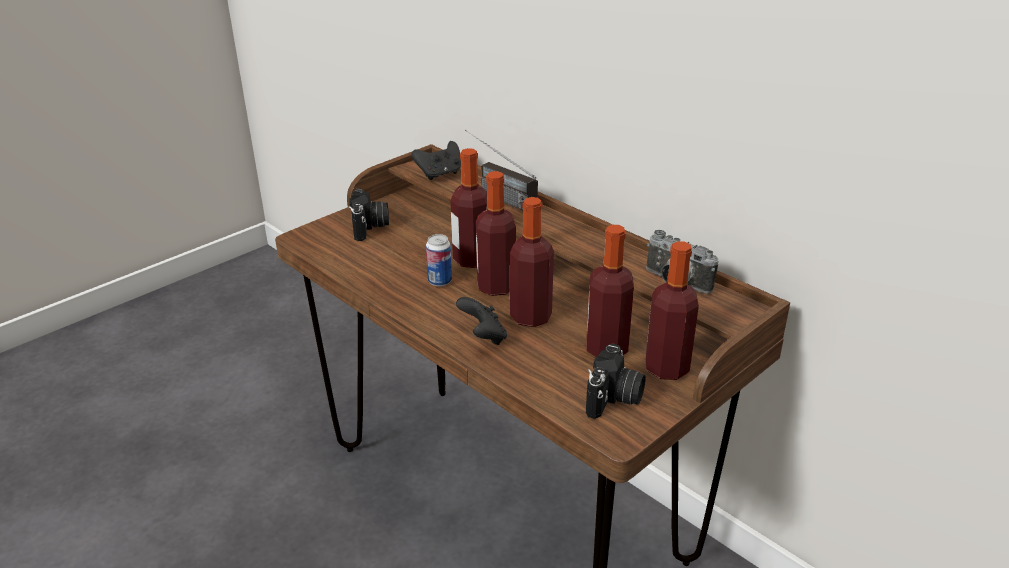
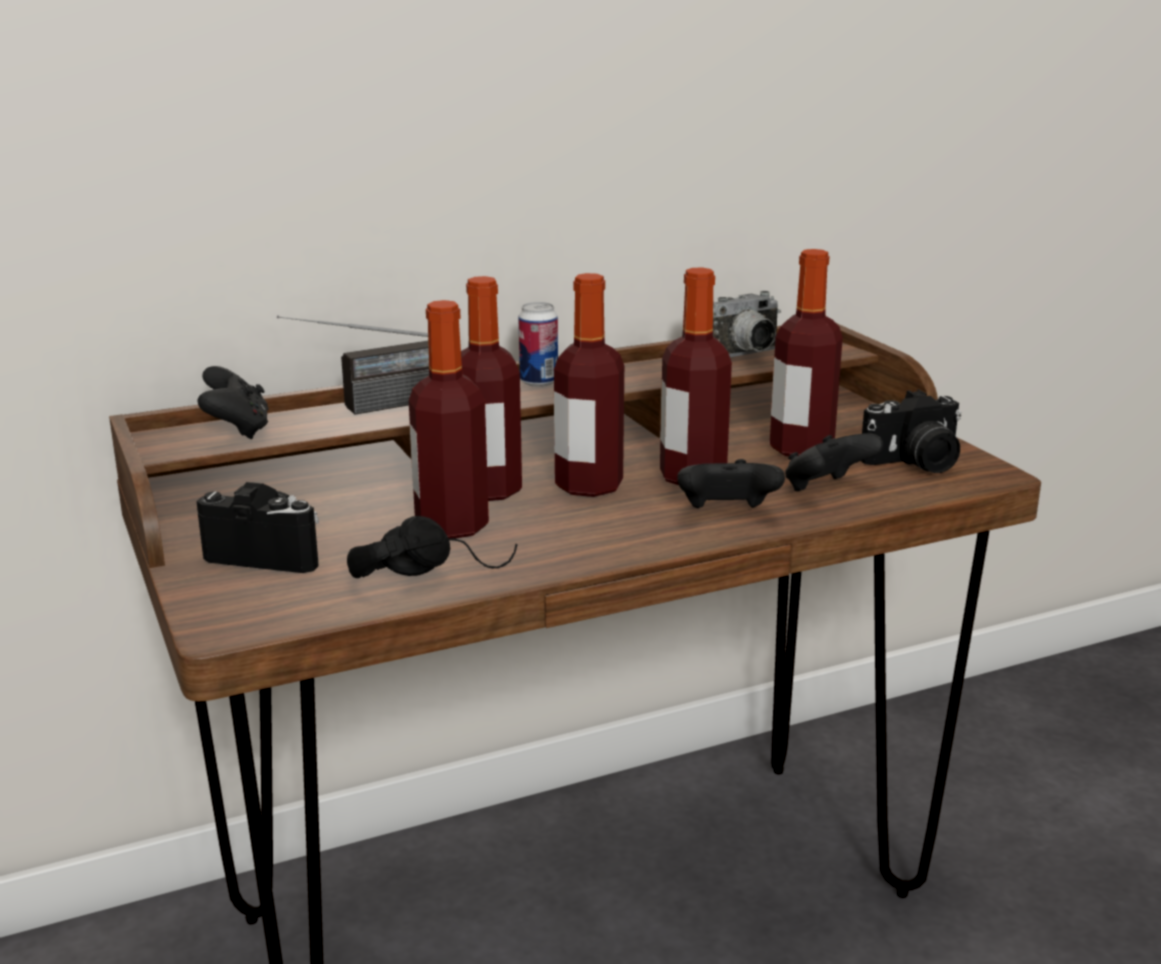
camera: 70 degrees left, 10 degrees down
(368, 268) = (429, 573): none -> black headphones
(440, 281) = (535, 521): can -> can (538, 382)
(543, 367) = (826, 489): none -> black game controller
(614, 399) = (915, 463): camera -> camera turned 120 degrees clockwise
(666, 368) = (860, 428): bottle -> bottle (451, 527)

